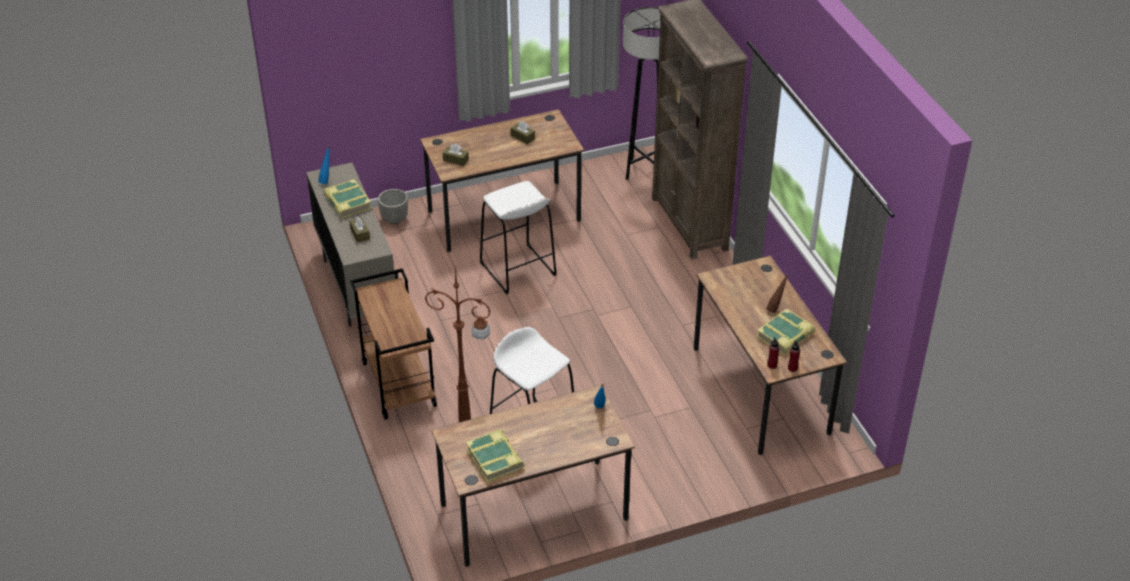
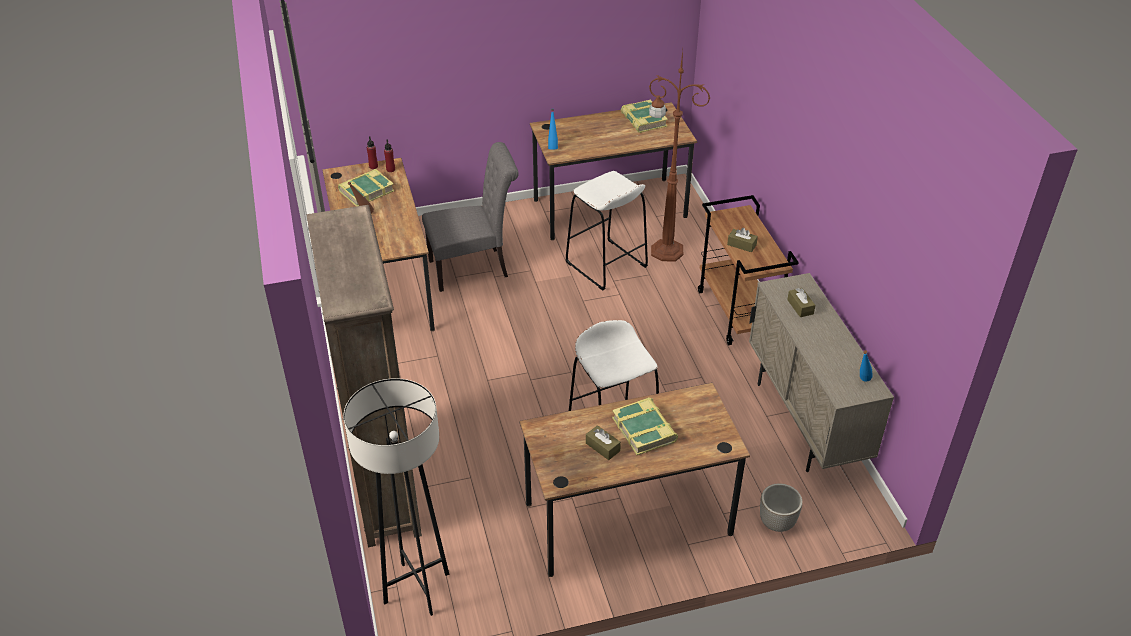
camera: 175 degrees left, 0 degrees up
(347, 203) = (826, 347): book -> book (644, 430)
(455, 160) = (695, 414): brown tissue box -> brown tissue box (741, 245)
(674, 419) = (474, 268): none -> grey chair

